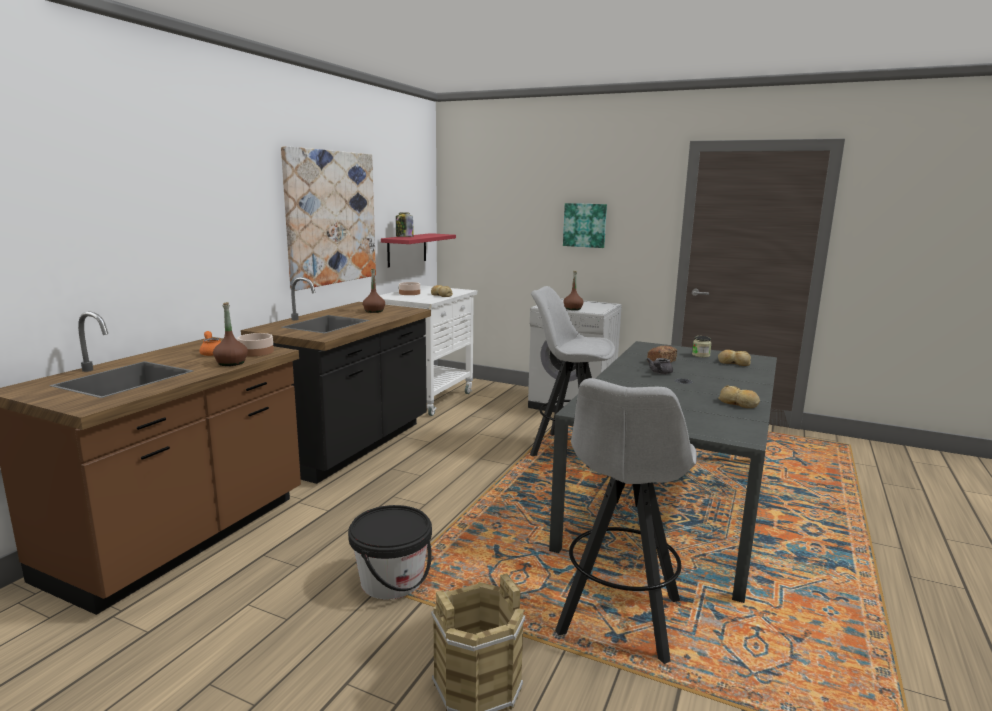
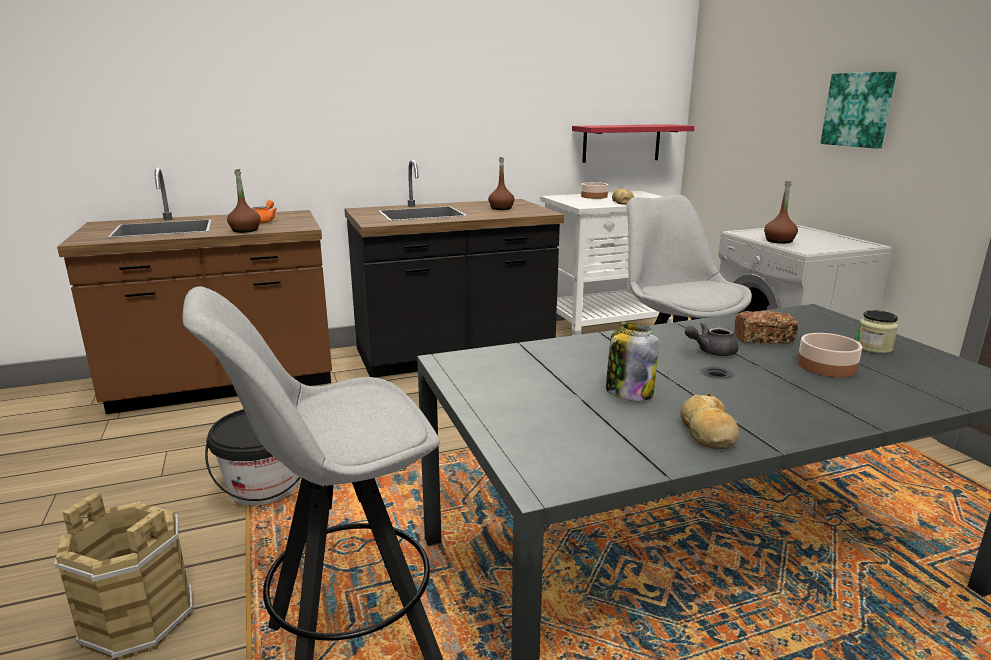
camera: 45 degrees right, 5 degrees up
(255, 352) = (289, 225): bowl -> bowl (825, 366)
(331, 218) = (488, 97): picture -> none
(404, 237) = (605, 125): jar -> jar (628, 392)
(733, 363) = (908, 375): bread -> none

